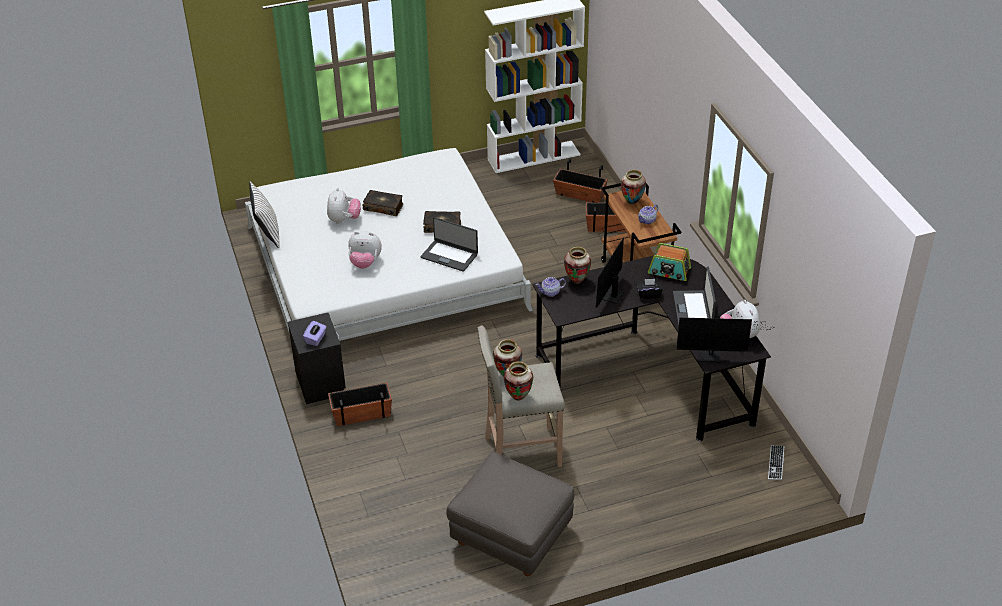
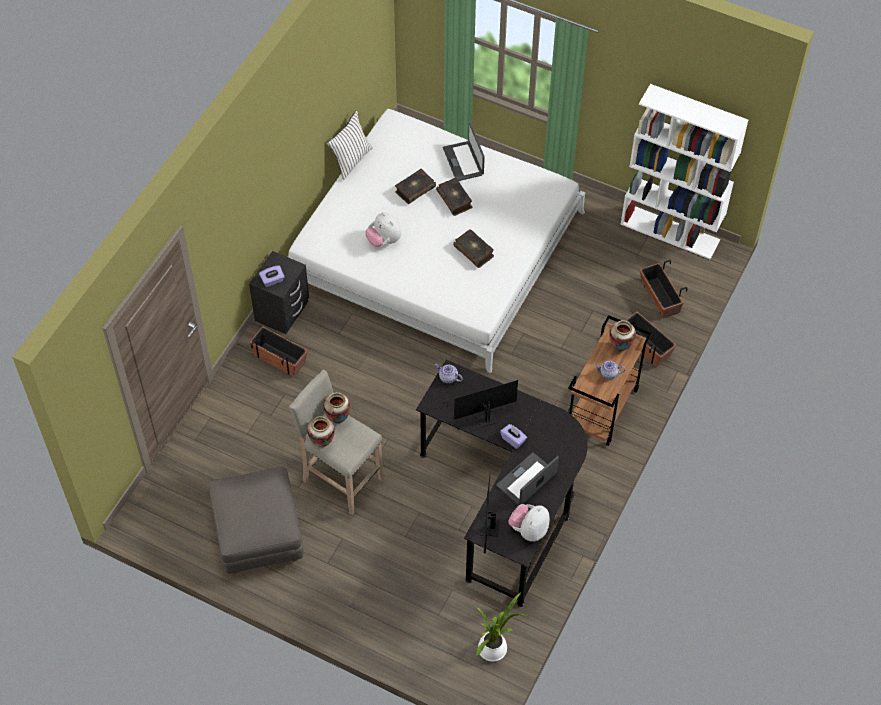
camera: 45 degrees right, 15 degrees up
(344, 220) = (414, 189): plush toy -> book
(449, 255) = (447, 282): laptop -> laptop (463, 161)
(577, 281) = (479, 384): vase -> none
(649, 294) = (513, 439): black tissue box -> purple tissue box
(669, 271) = (555, 432): radio -> none
(714, 356) = (488, 530): monitor -> monitor turned 45 degrees clockwise
(776, 463) = (494, 647): keyboard -> potted plant

